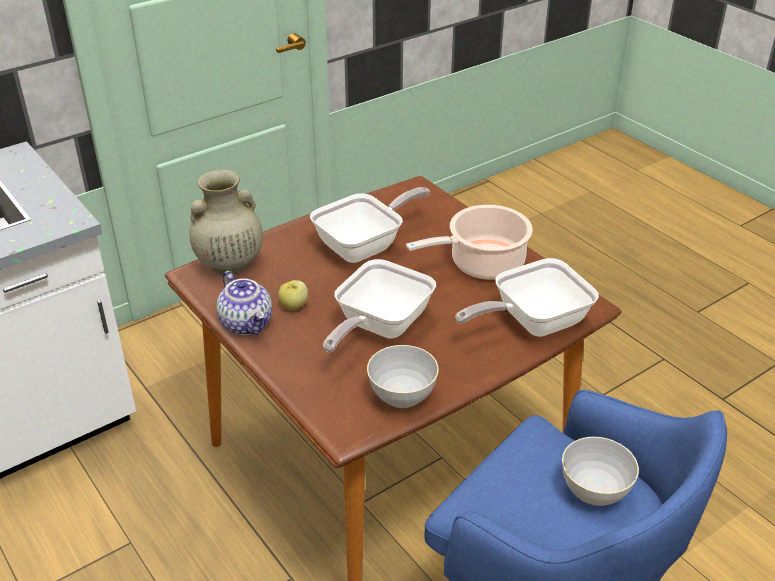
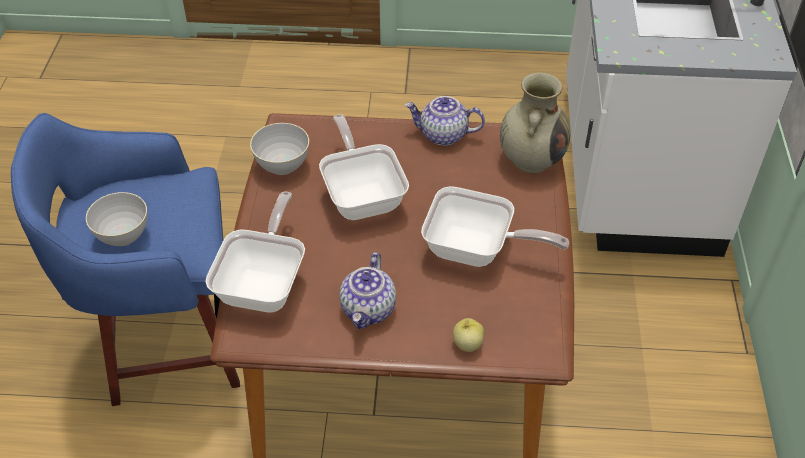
camera: 130 degrees right, 10 degrees up
(294, 306) = (438, 167): apple -> apple (467, 344)
(365, 246) = (476, 251): frying pan -> frying pan turned 75 degrees counterclockwise
(482, 264) = (369, 310): cooking pot -> teapot

